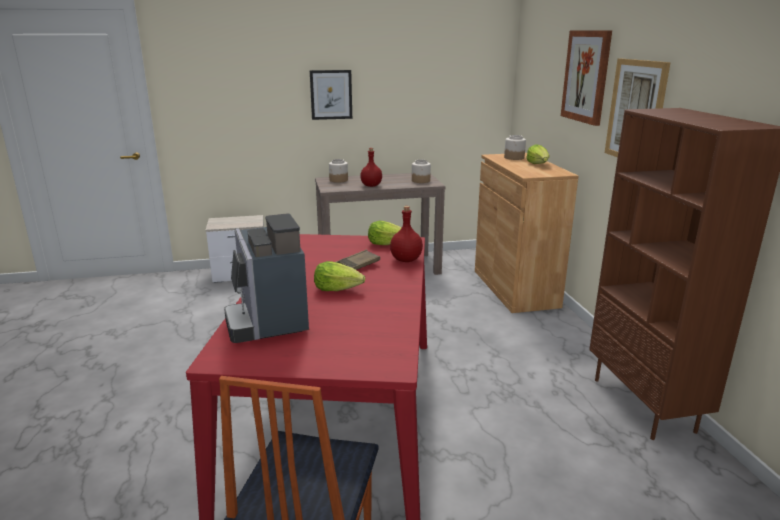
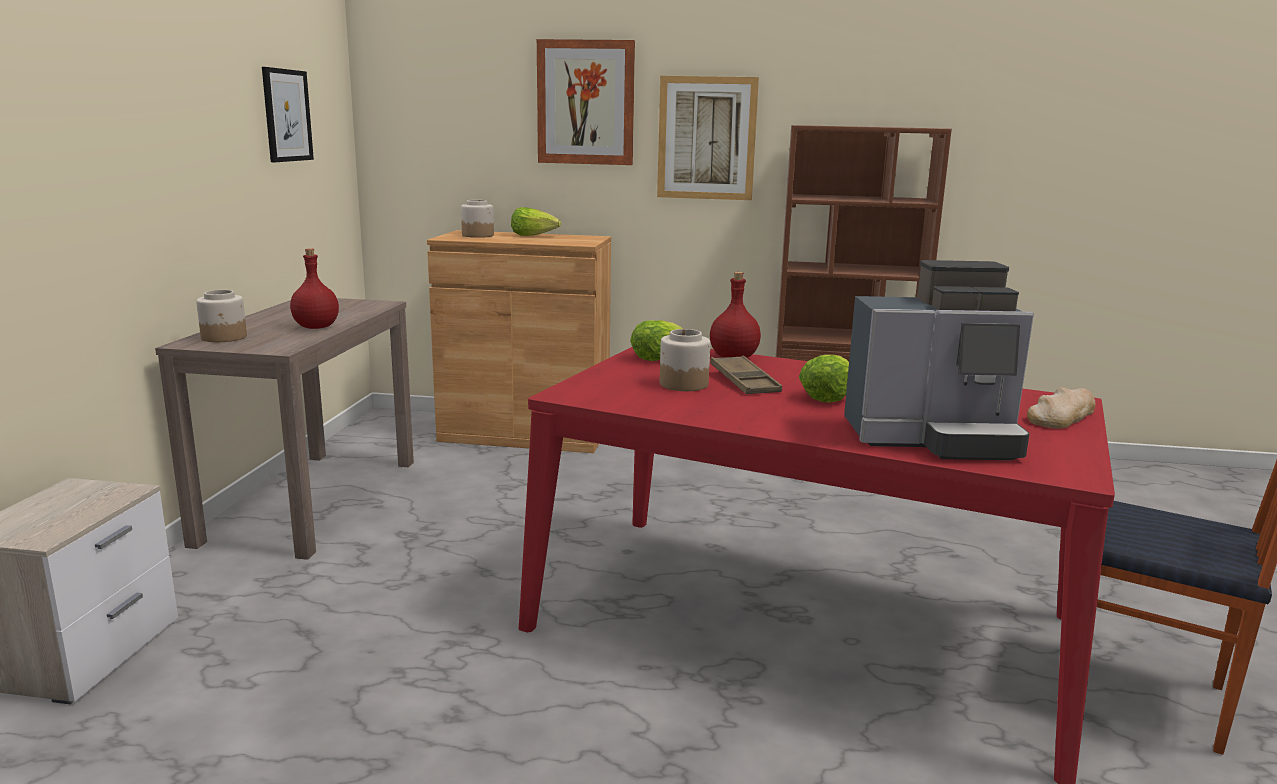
camera: 70 degrees left, 5 degrees down
(331, 94) = (150, 146): picture -> picture (287, 115)
(350, 362) = (1061, 415): none -> bread
(421, 181) = (348, 305): jar -> jar (683, 384)

